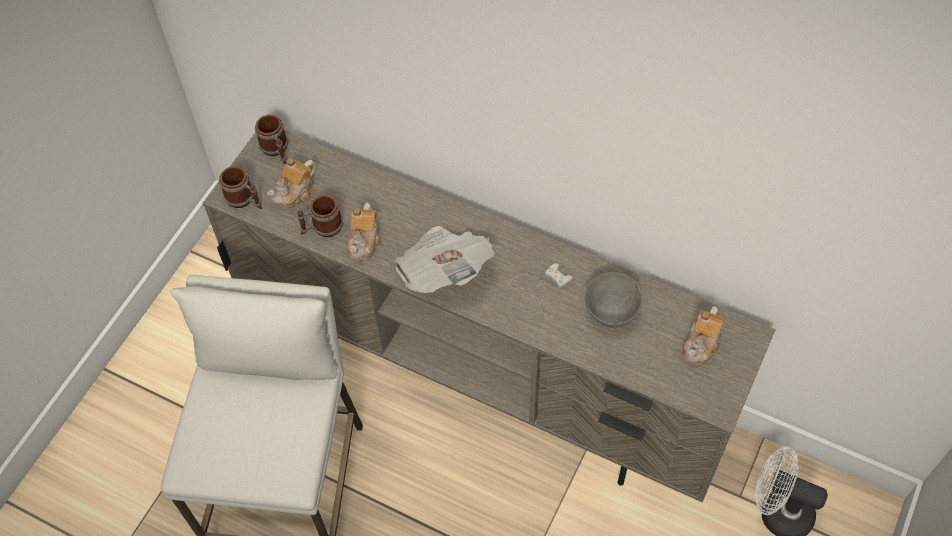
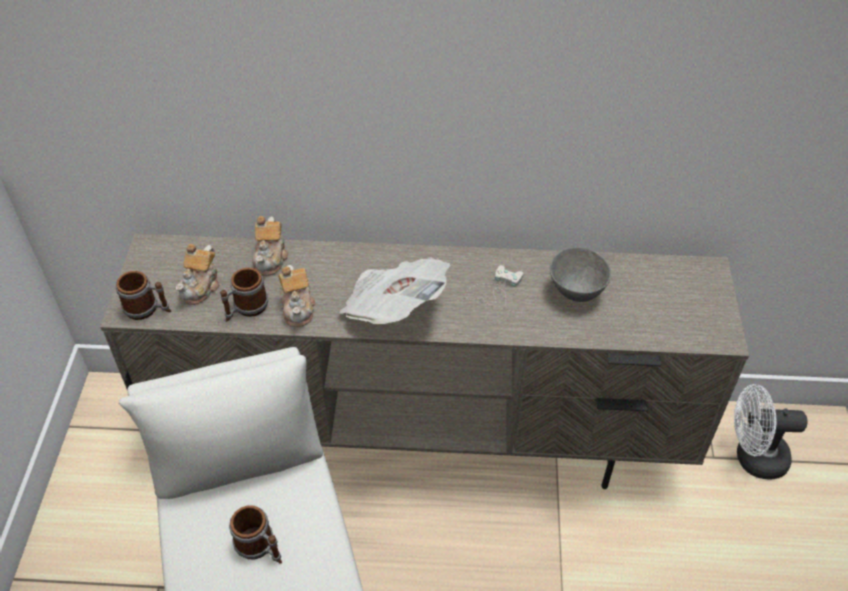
camera: 25 degrees left, 10 degrees down
(276, 150) = (161, 254): mug -> mug (260, 547)
(701, 345) = (673, 291): teapot -> teapot (271, 258)

